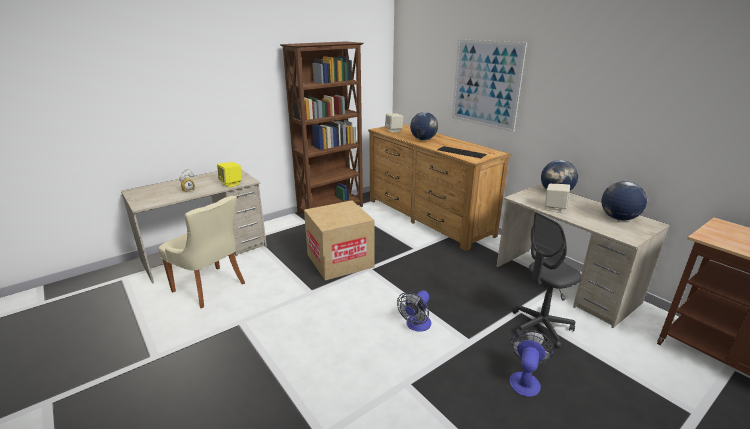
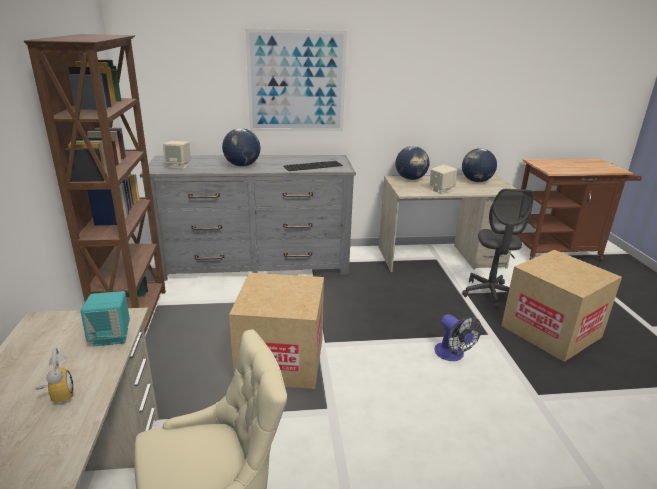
camera: 60 degrees left, 0 degrees up
(231, 184) = (111, 336): yellow speaker -> turquoise speaker
(428, 217) = (256, 263): brown dresser -> grey dresser
(525, 379) = (551, 331): fan -> cardboard box

